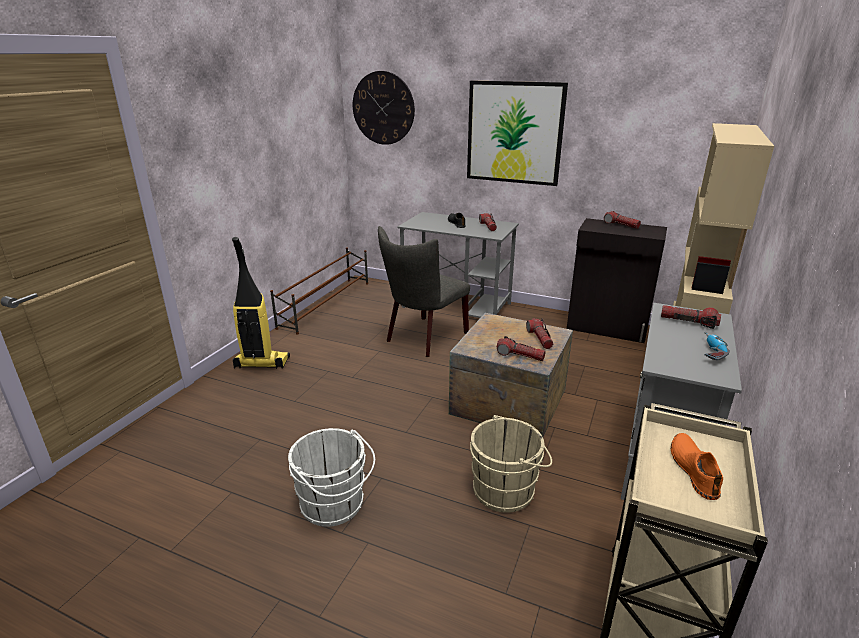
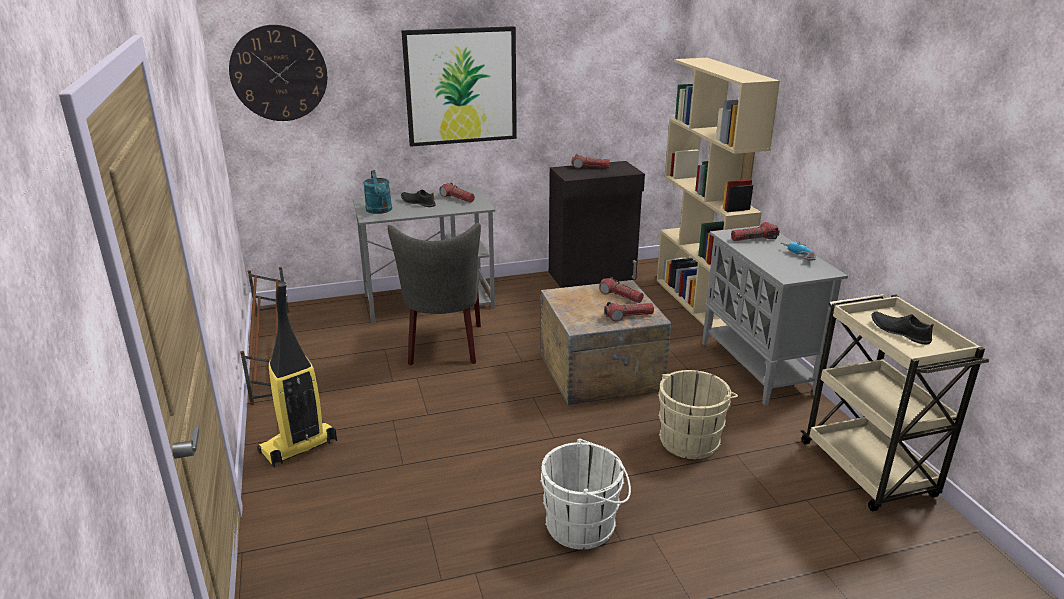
camera: 40 degrees left, 0 degrees up
(423, 222) = (380, 211): none -> turquoise watering can
(694, 469) = (899, 332): orange shoe -> black shoe

